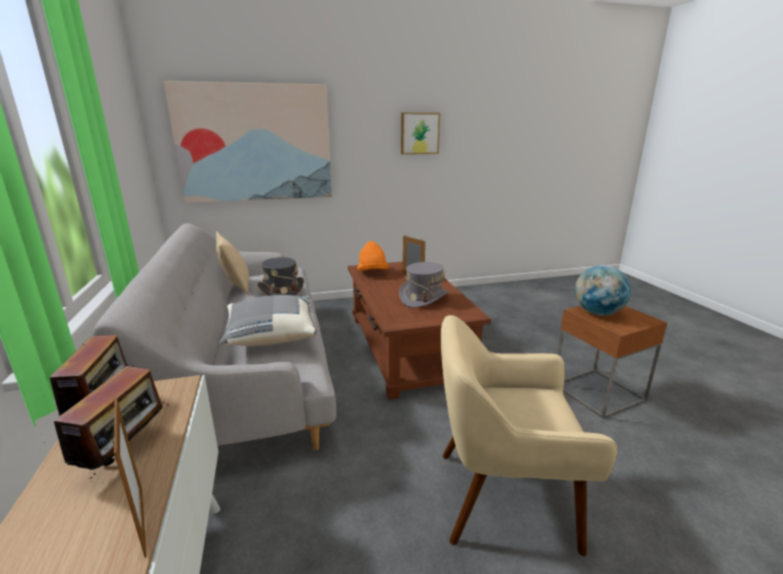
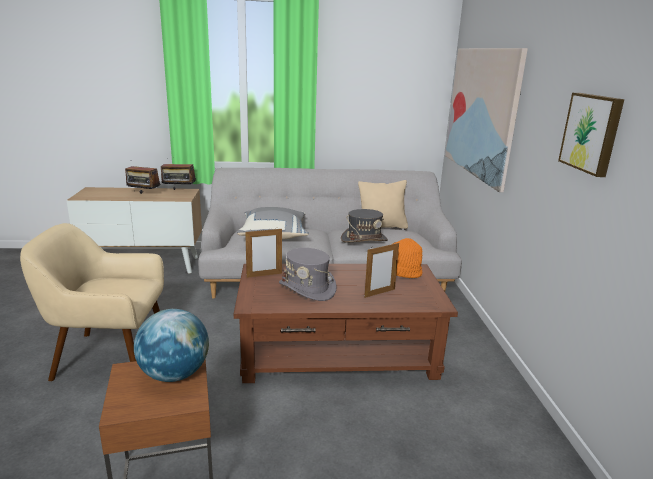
camera: 100 degrees right, 0 degrees up
(143, 520) = (106, 198): picture frame -> picture frame (264, 275)
(502, 496) = (109, 357): beige armchair -> beige armchair turned 105 degrees counterclockwise

